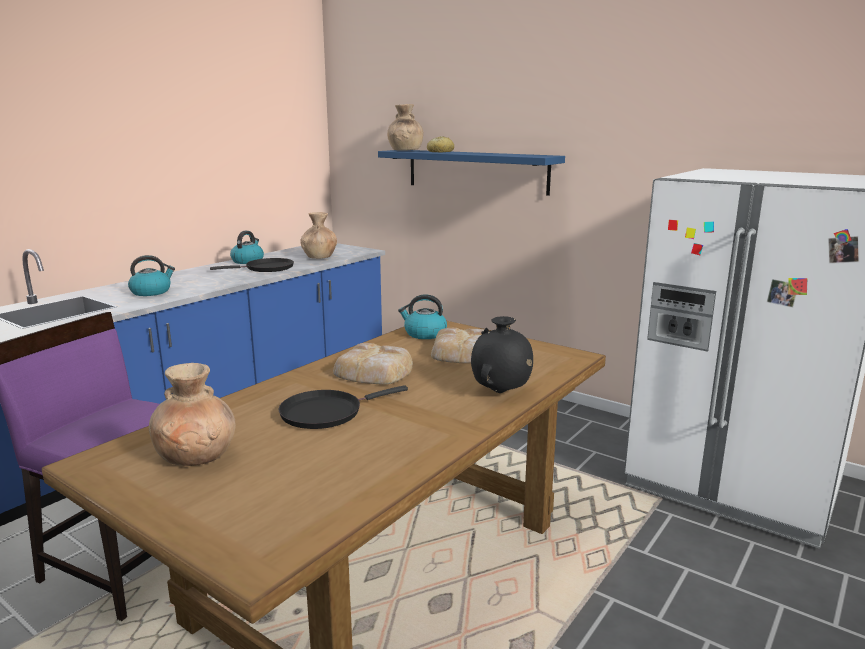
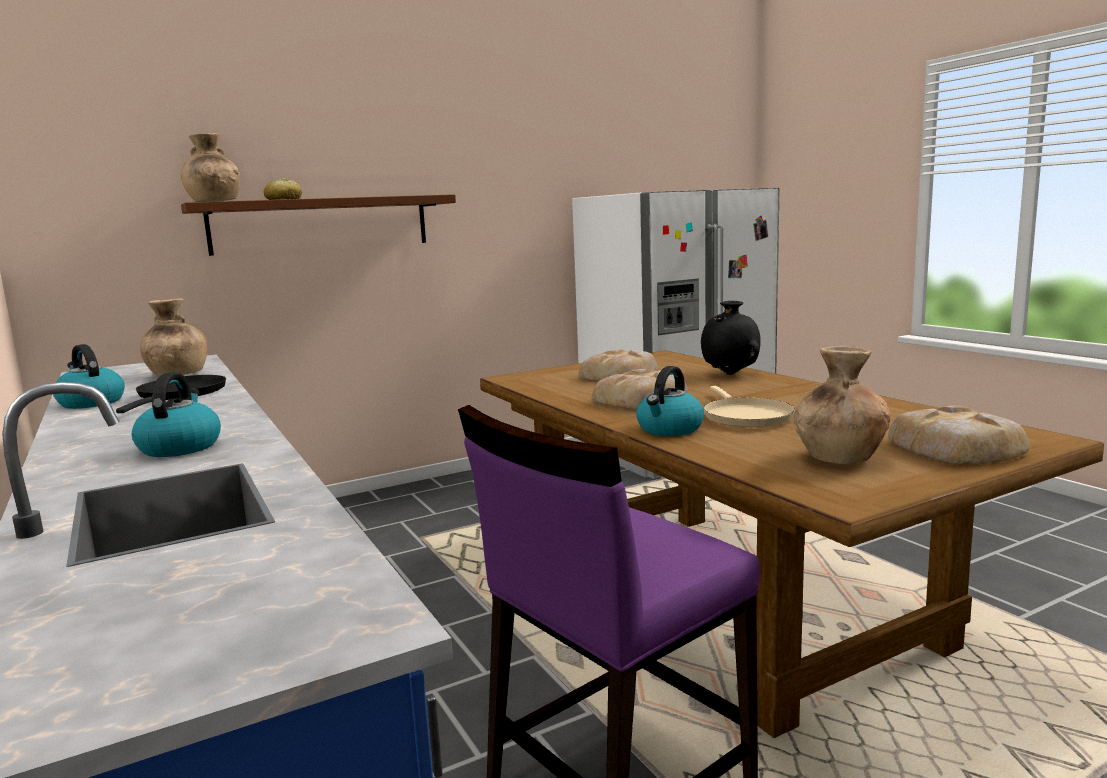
camera: 65 degrees left, 5 degrees down
(221, 508) = (956, 448): none -> bread
(326, 413) = (745, 416): black frying pan -> beige frying pan
(424, 334) = (541, 381): kettle -> kettle (669, 429)
(476, 171) = (321, 224): blue shelf -> brown shelf

